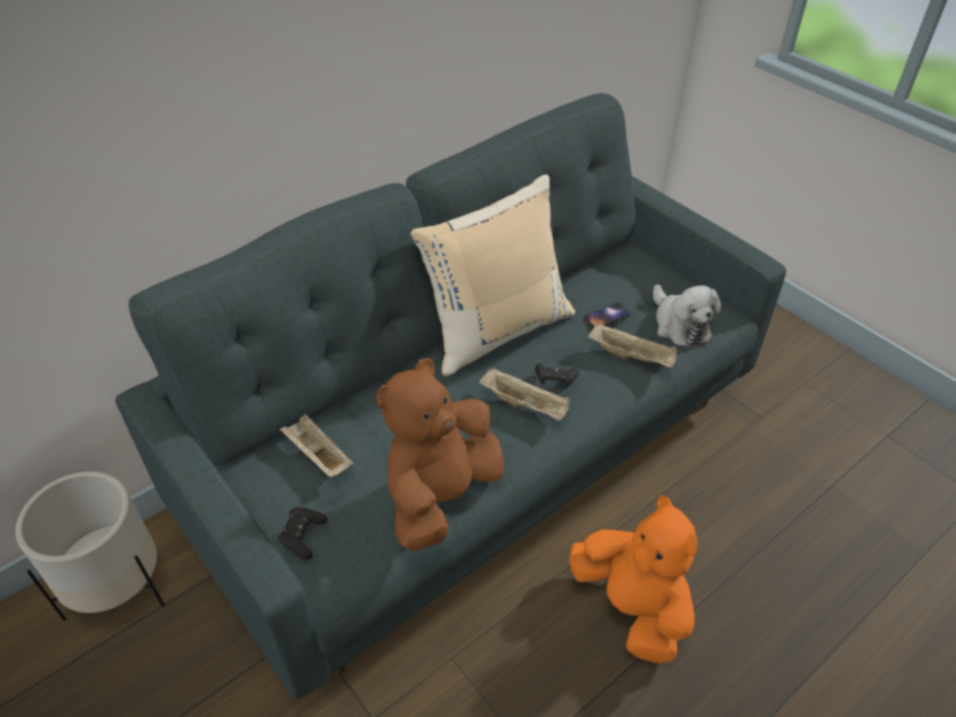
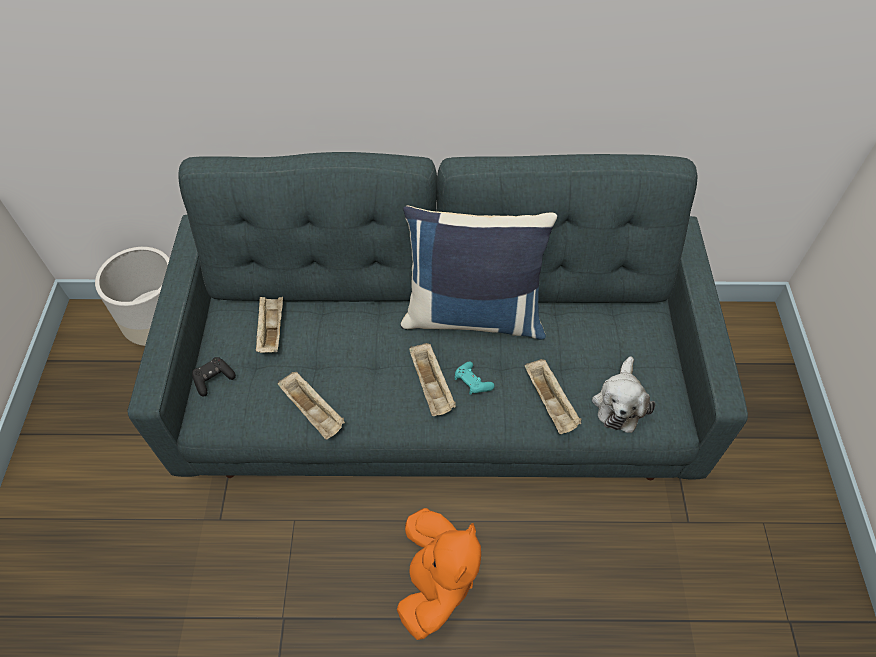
camera: 40 degrees right, 10 degrees up
(441, 495) = (314, 412): brown plush toy -> beige tray
(496, 330) = (473, 314): beige pillow -> blue pillow
(555, 381) = (472, 383): black game controller -> turquoise game controller
(607, 316) = (568, 357): phone -> none

